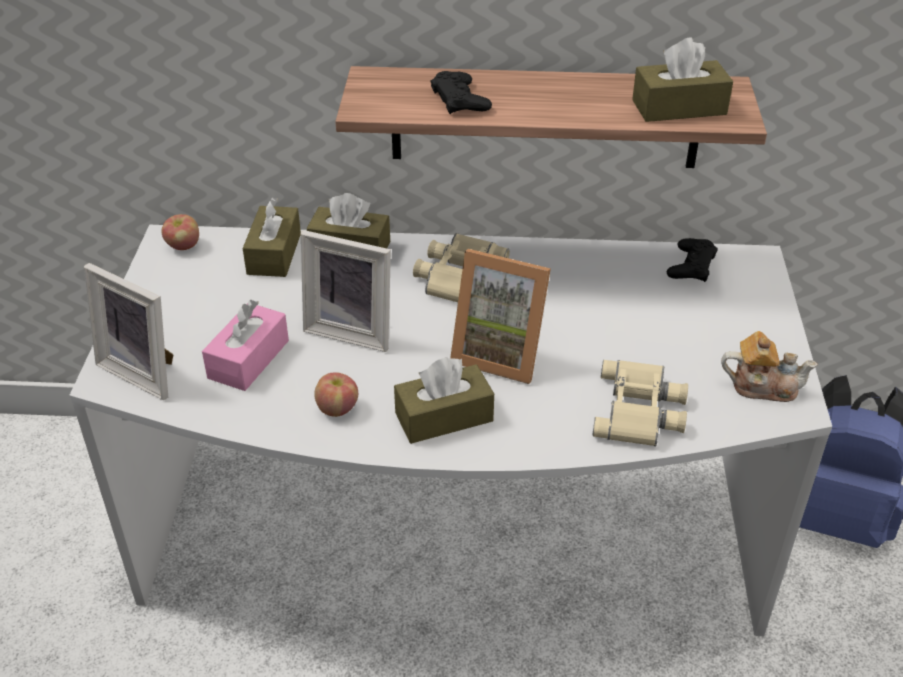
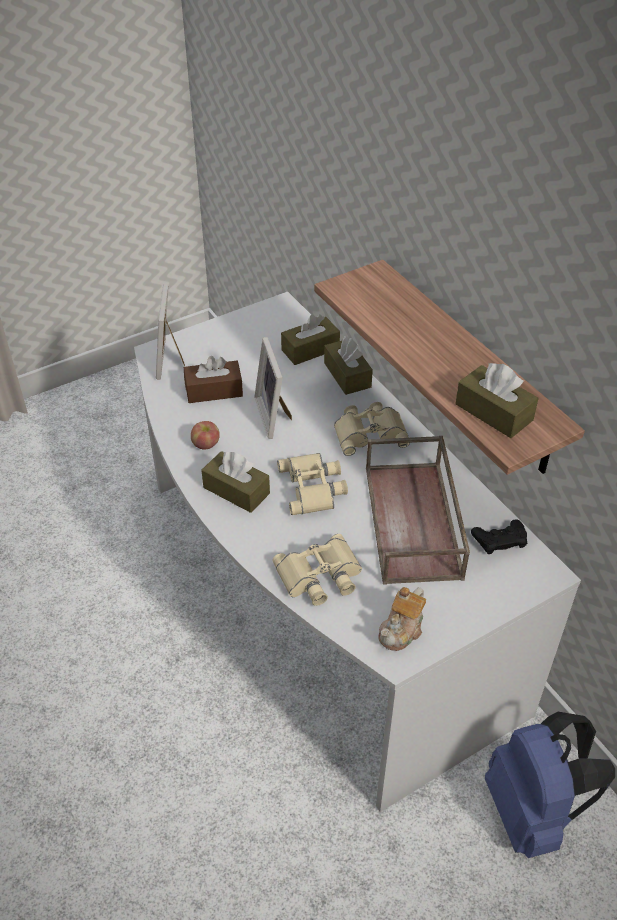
camera: 55 degrees right, 5 degrees up
(183, 246) = (281, 314): apple -> none
(248, 359) = (214, 390): pink tissue box -> brown tissue box
(460, 100) = (391, 317): black game controller -> none
(500, 353) = (314, 487): picture frame -> beige binoculars
(620, 307) = (414, 522): none -> brown tray
(762, 386) = (402, 630): teapot -> teapot turned 60 degrees clockwise

